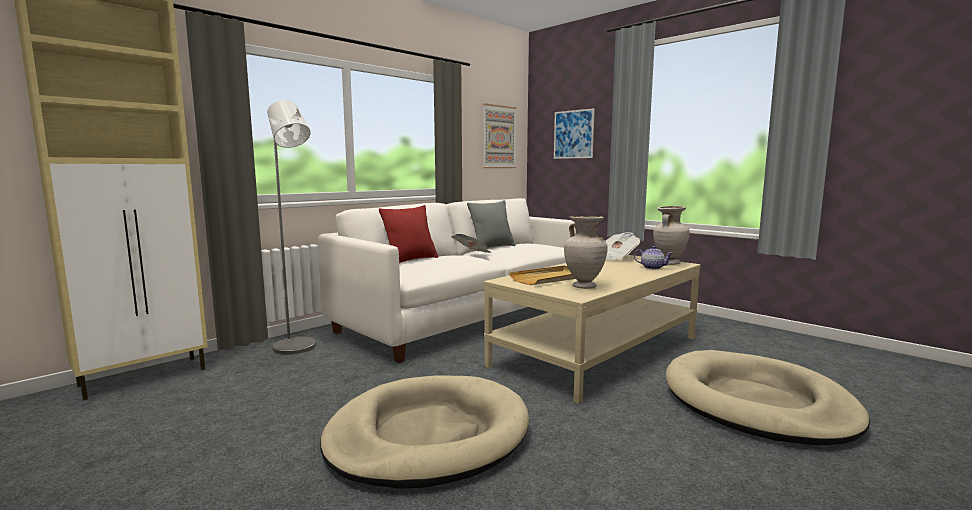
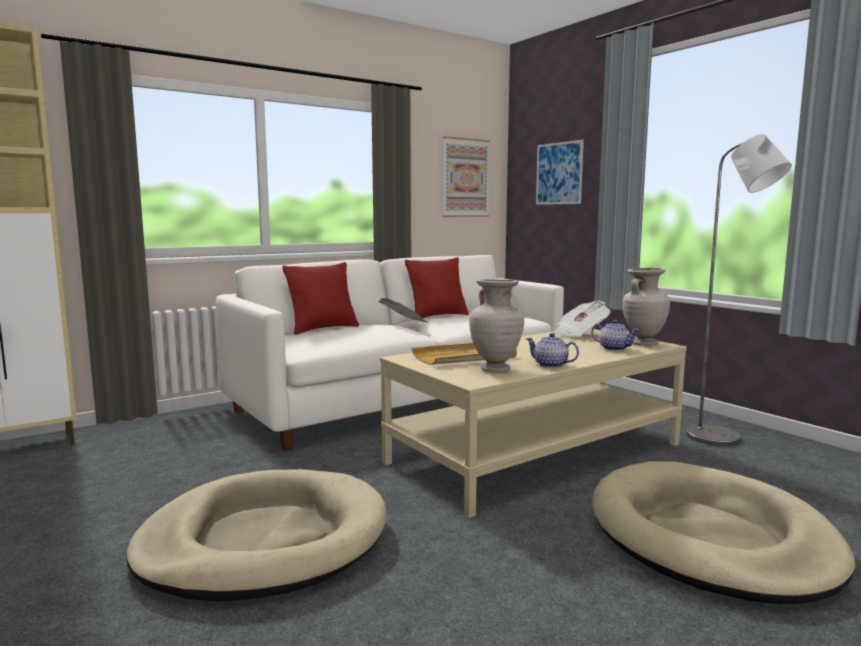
camera: 10 degrees right, 0 degrees up
(298, 349) = (184, 428): grey floor lamp -> grey floor lamp (722, 440)
(492, 247) = (437, 316): grey pillow -> red pillow
(621, 281) = (551, 365): none -> teapot

